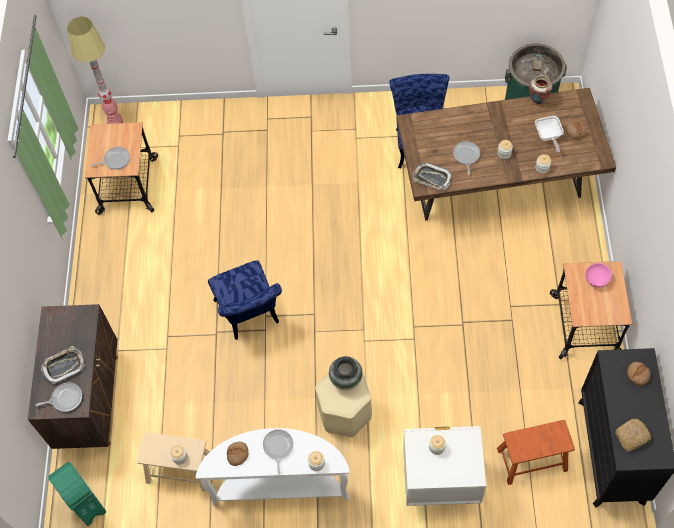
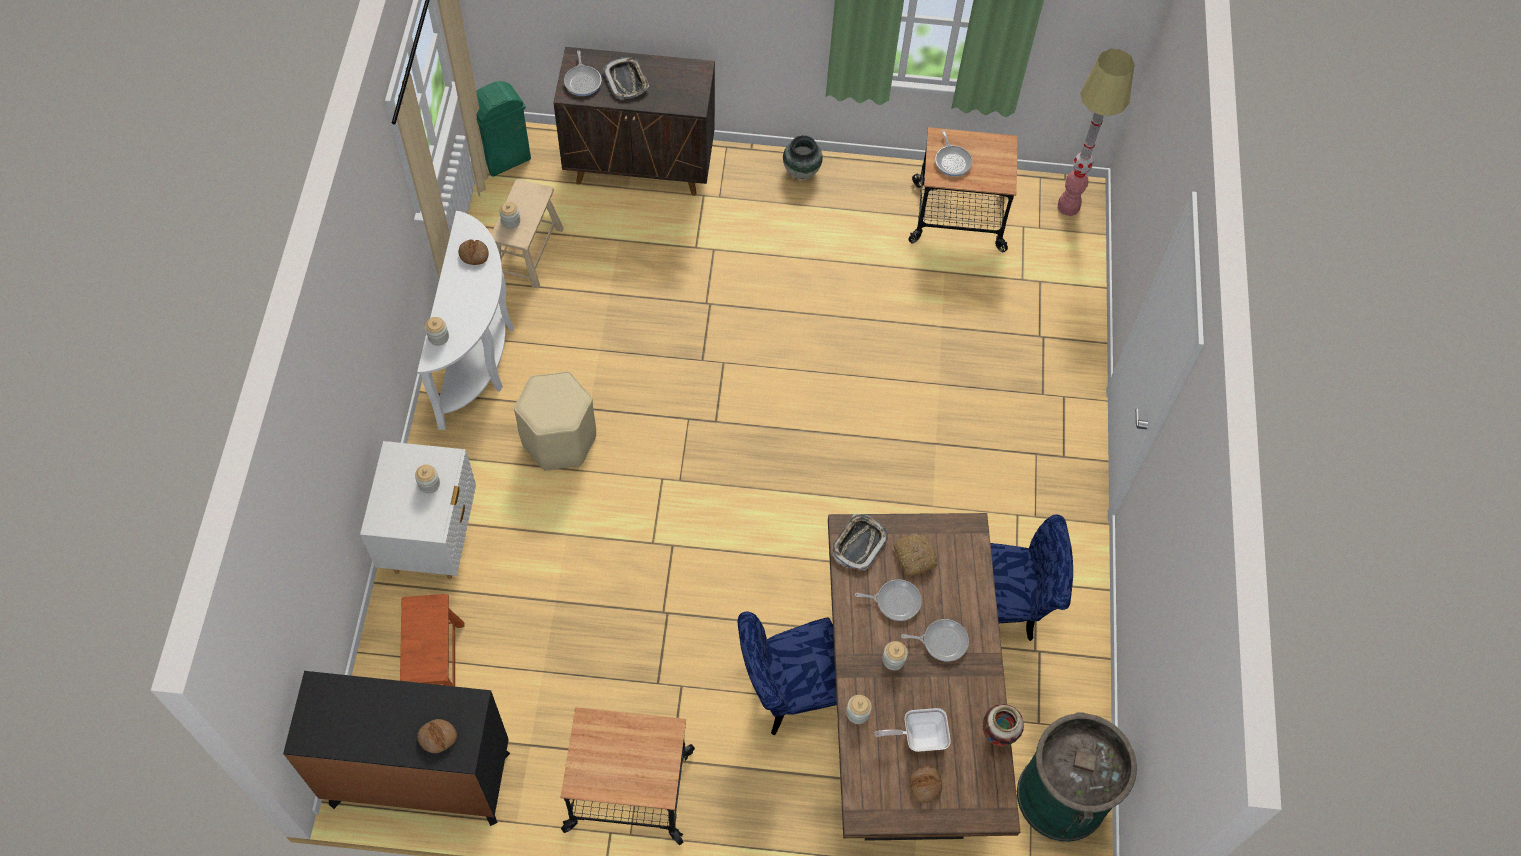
camera: 90 degrees right, 0 degrees up
(249, 316) = (727, 344): blue chair -> blue chair (790, 692)
(277, 447) = (471, 297): frying pan -> frying pan (942, 641)
(345, 380) = (567, 407): vase -> vase (801, 171)
(597, 279) = (648, 763): pink bowl -> none
(631, 437) = (346, 703): bread -> bread (914, 557)

